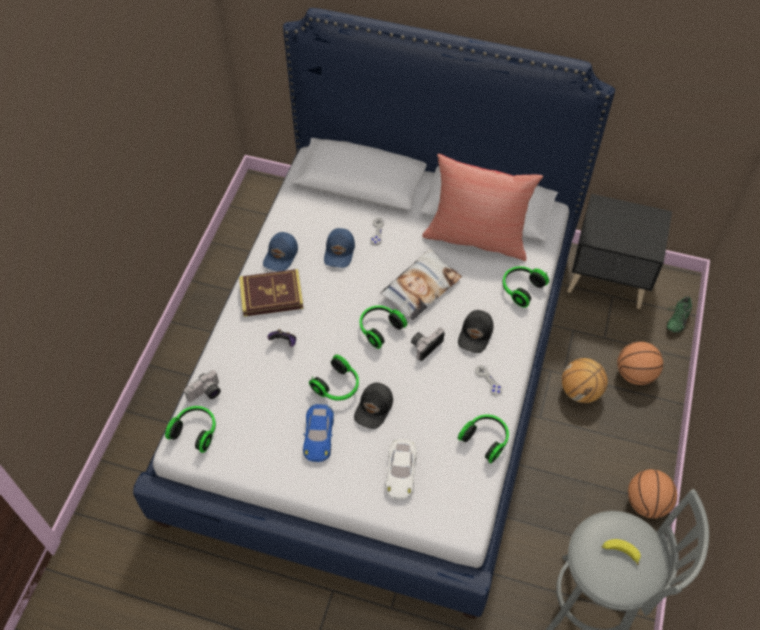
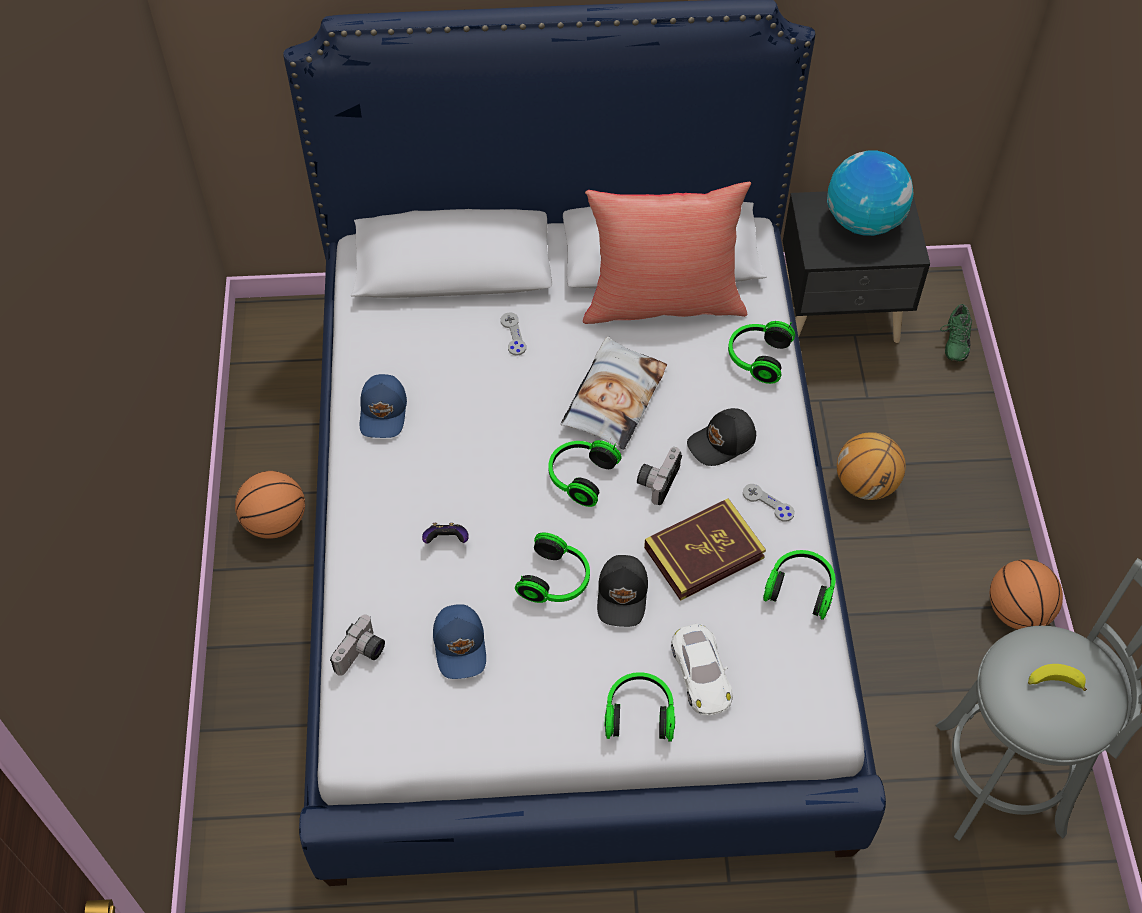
camera: 20 degrees left, 0 degrees up
(195, 431) = (370, 716): headphones -> headphones (639, 713)
(271, 295) = (395, 476): book -> book (704, 552)
(318, 435) = (559, 660): blue toy car -> none
(340, 252) = (471, 380): blue cap -> blue cap (461, 645)
(476, 334) = (722, 443): black cap -> black cap turned 60 degrees clockwise
(630, 224) = (863, 221): none -> globe
(635, 374) = (929, 436): basketball -> basketball (275, 522)

